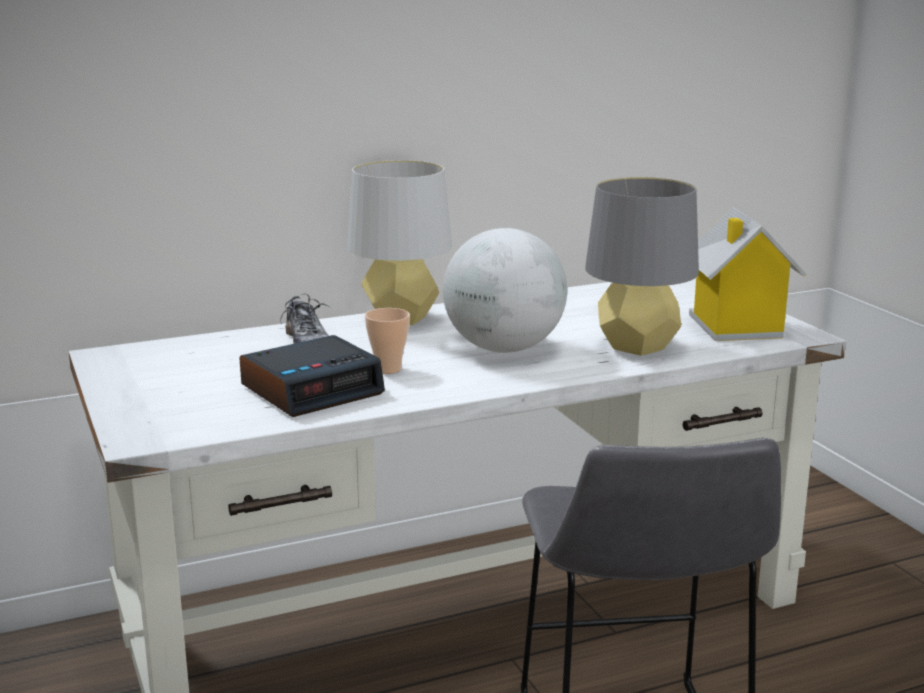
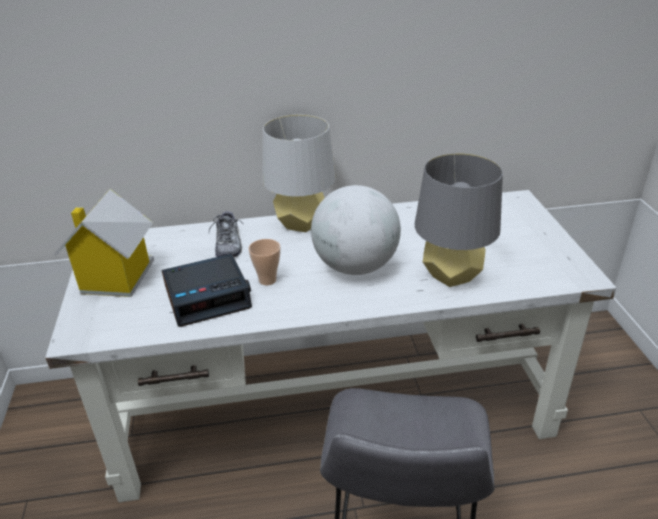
camera: 15 degrees right, 15 degrees up
(735, 327) = (534, 261): toy house -> toy house (116, 278)

